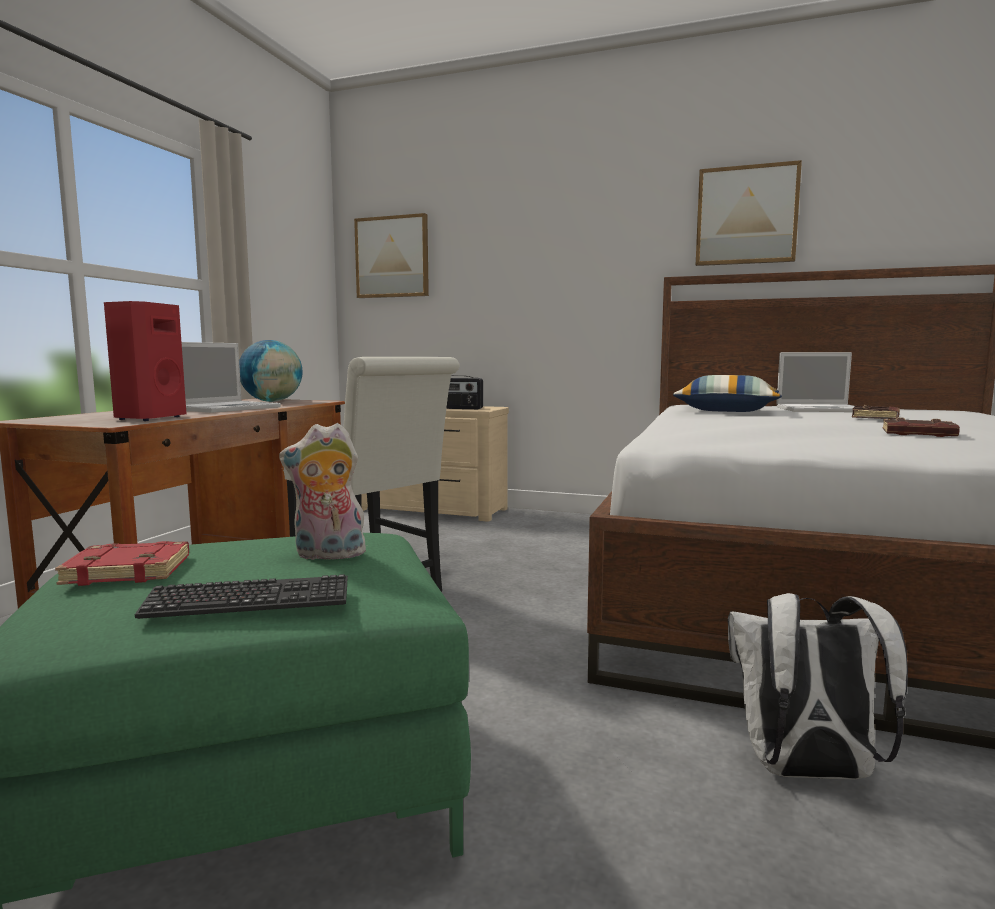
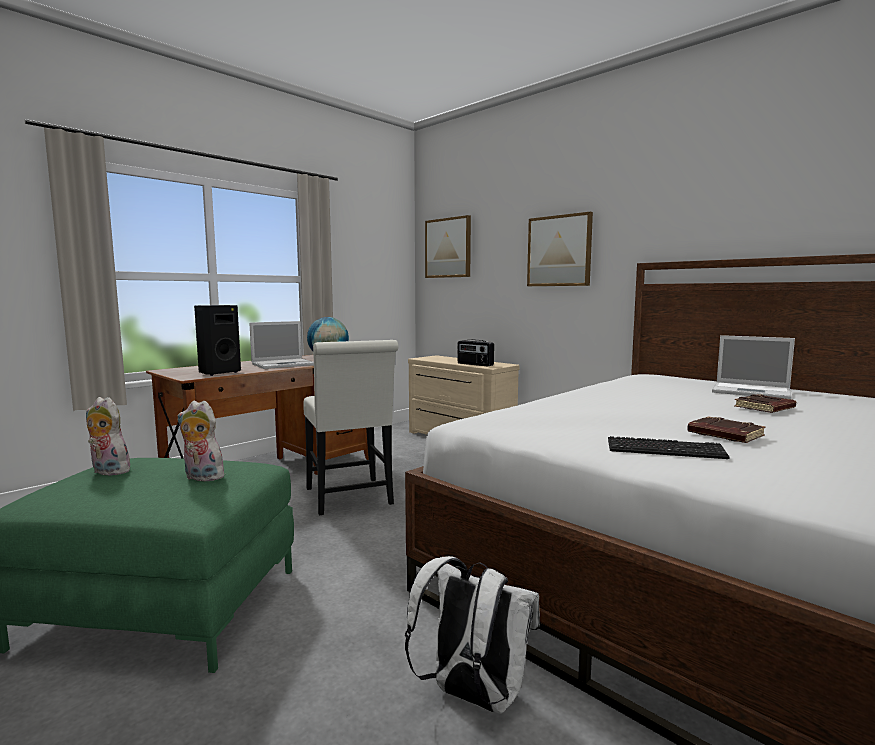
camera: 25 degrees right, 0 degrees up
(130, 571) = (107, 471): red book -> plush toy
(148, 418) = (218, 373): red speaker -> black speaker
(248, 601) = (117, 500): keyboard -> keyboard (665, 450)
(727, 411) = (649, 387): pillow -> none
(746, 215) = (713, 206): picture -> picture (559, 251)

